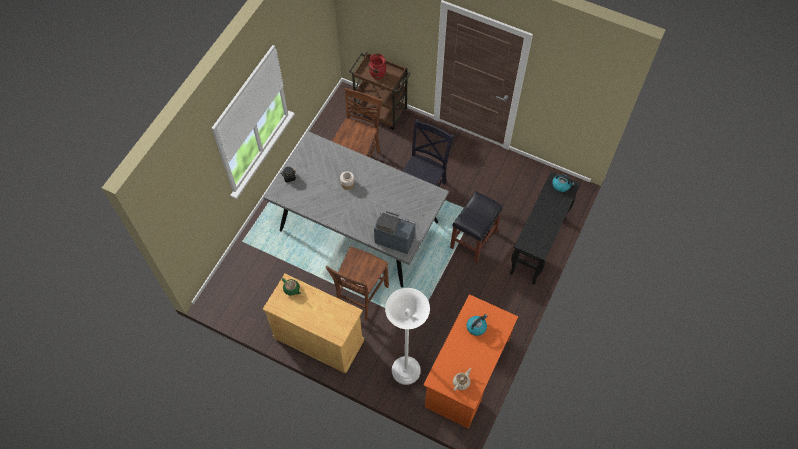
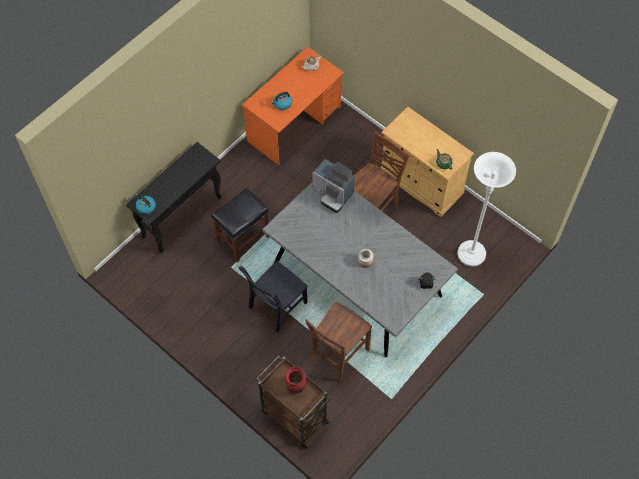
camera: 165 degrees left, 0 degrees up
(406, 371) = (348, 138): white floor lamp -> white floor lamp (471, 254)

